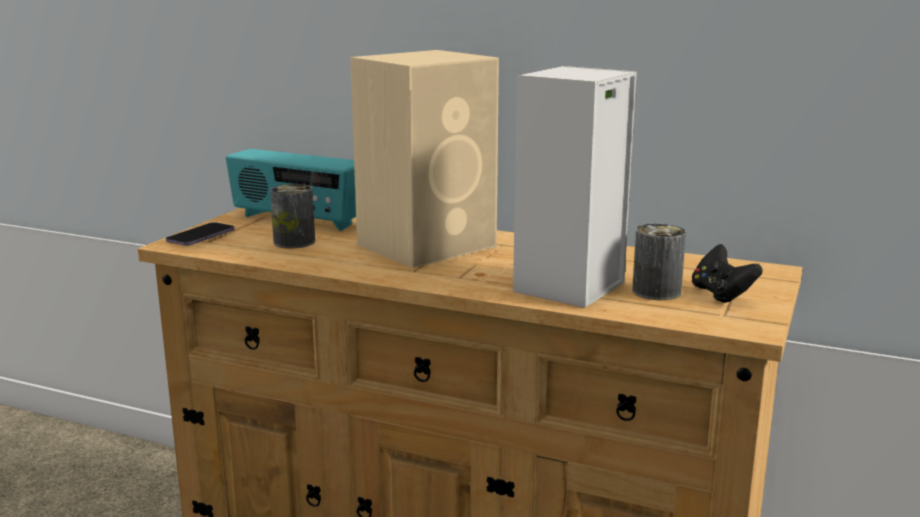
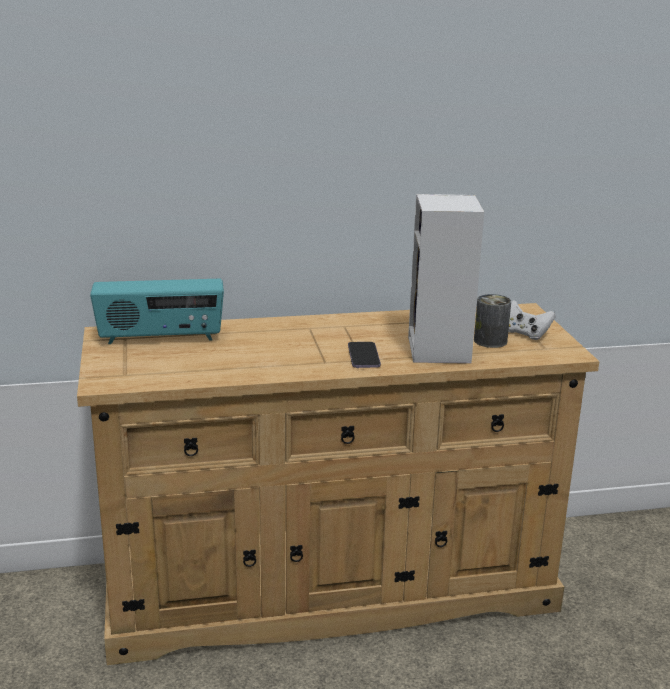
camera: 35 degrees left, 5 degrees up
(201, 236) = (110, 372): phone -> phone (363, 357)
(294, 242) = (196, 359): can -> none
(429, 245) = (298, 338): beige speaker -> none
(721, 294) = (525, 334): black game controller -> white game controller

